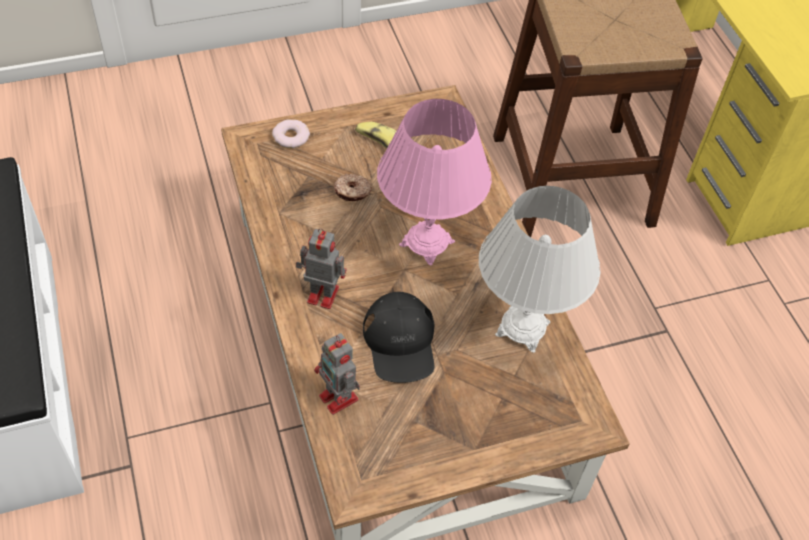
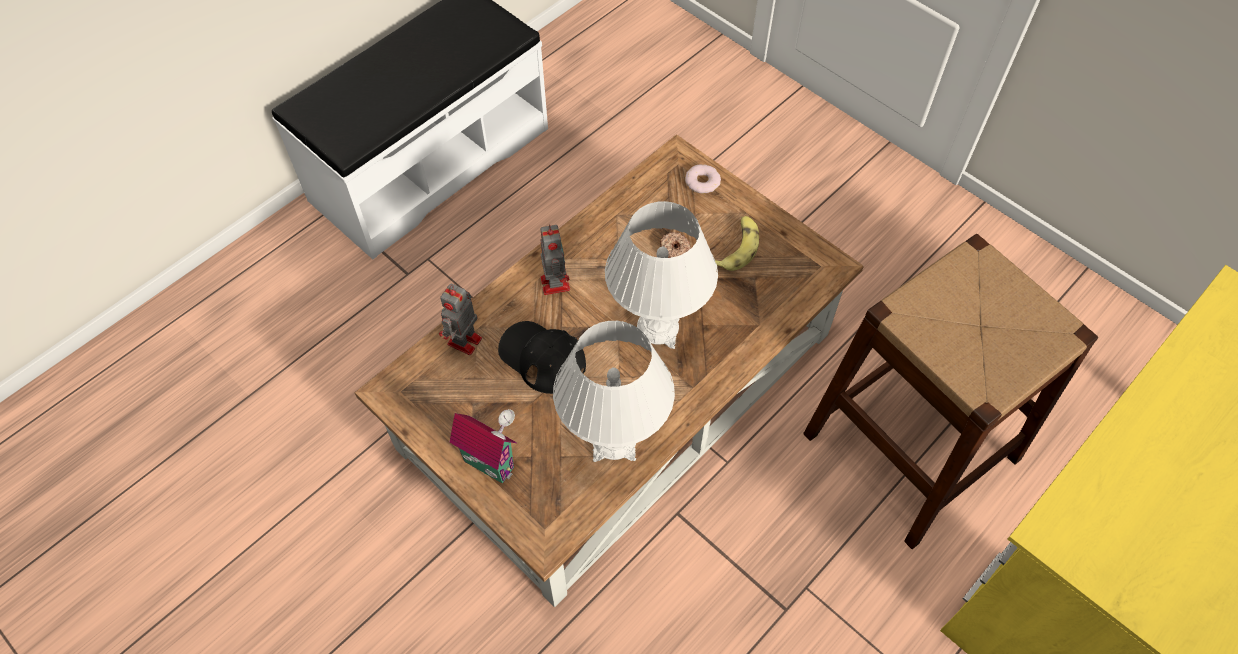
camera: 65 degrees right, 5 degrees up
(400, 342) = (542, 358): black cap -> black cap turned 75 degrees clockwise
(427, 243) = (658, 329): pink table lamp -> white table lamp
(489, 433) = (491, 462): none -> toy house

